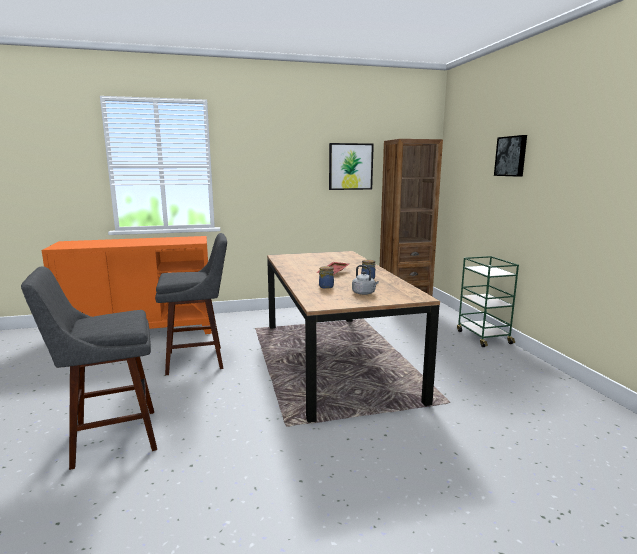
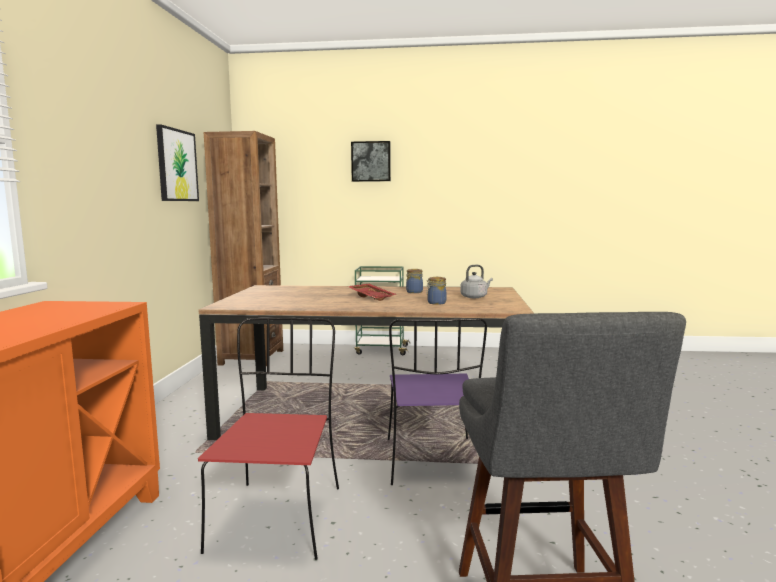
camera: 70 degrees left, 5 degrees down
(199, 360) = (278, 516): grey stool -> red chair
(273, 388) = (432, 462): none -> purple chair

